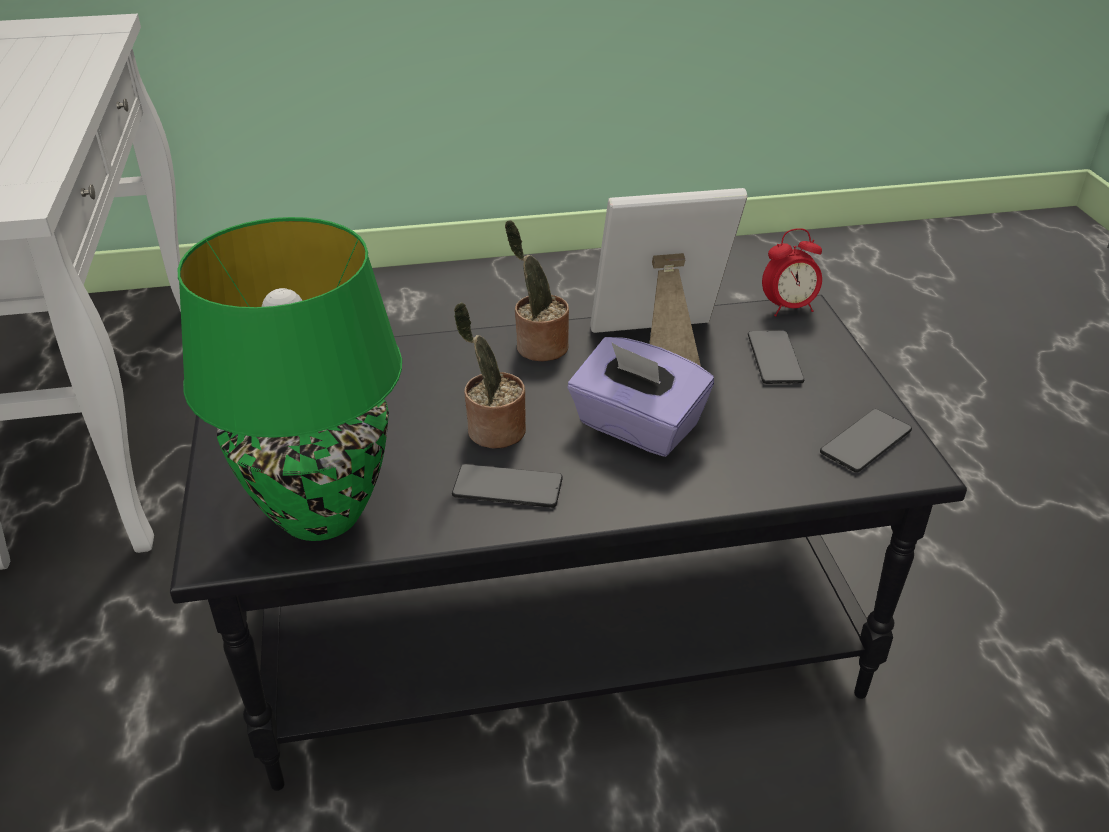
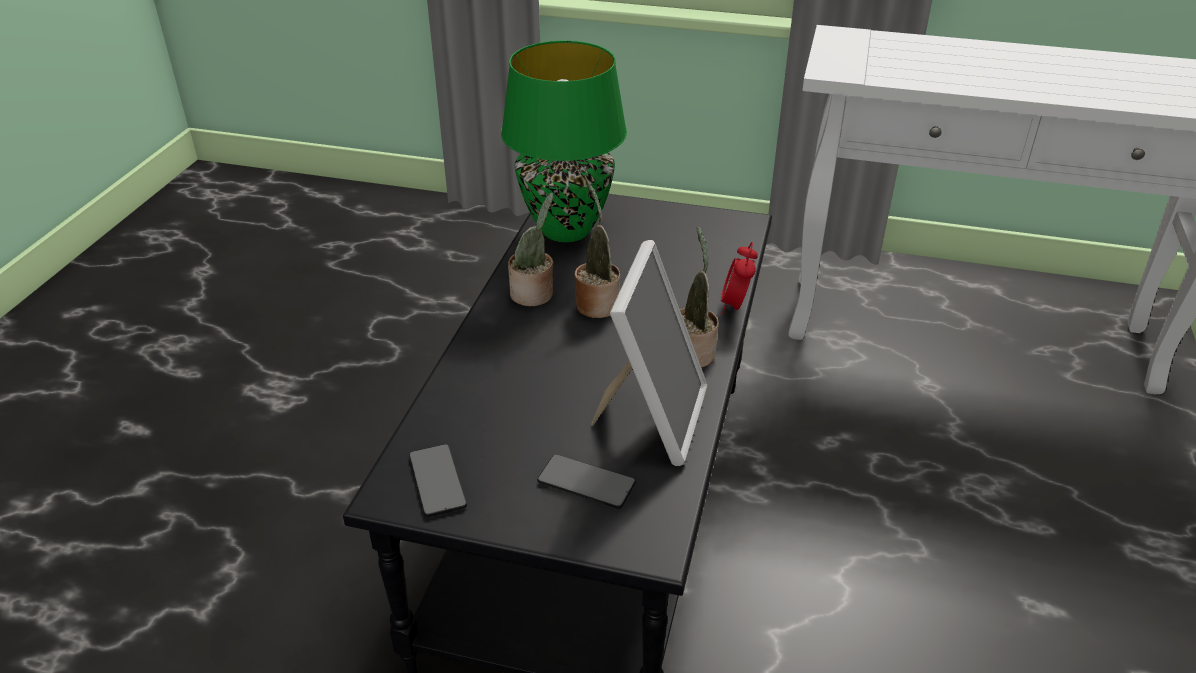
camera: 115 degrees right, 0 degrees up
(507, 488) = (534, 295): phone -> potted plant
(636, 427) = (552, 367): purple tissue box -> none
(788, 308) = (666, 537): alarm clock -> alarm clock (735, 306)

